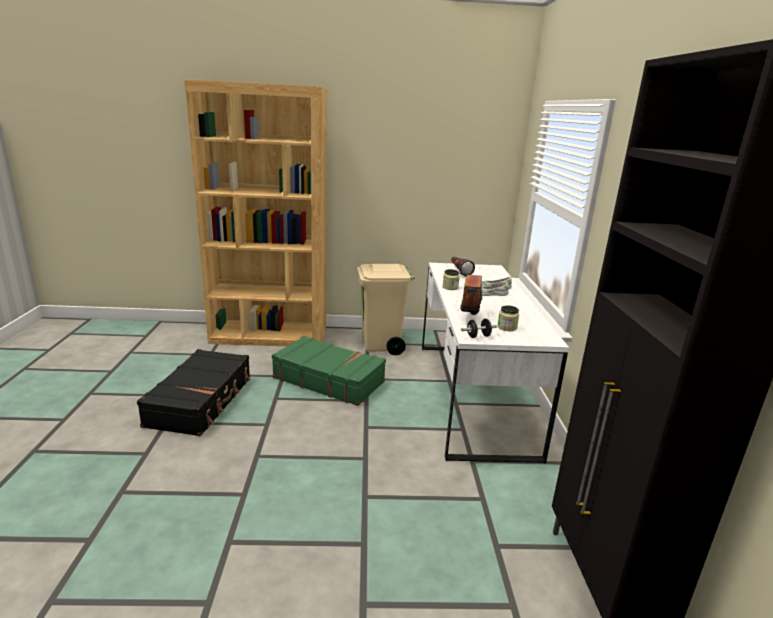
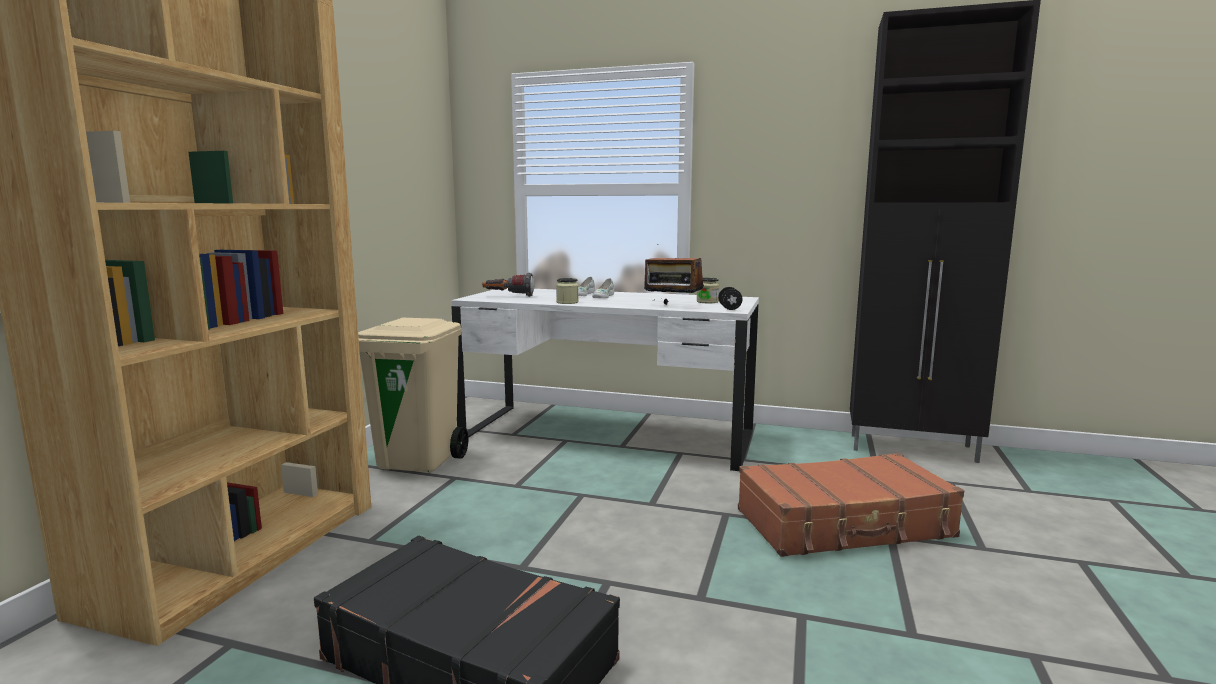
camera: 70 degrees left, 10 degrees down
(329, 379) = (495, 513): green suitcase -> none
(373, 518) = (845, 524): none -> brown suitcase

